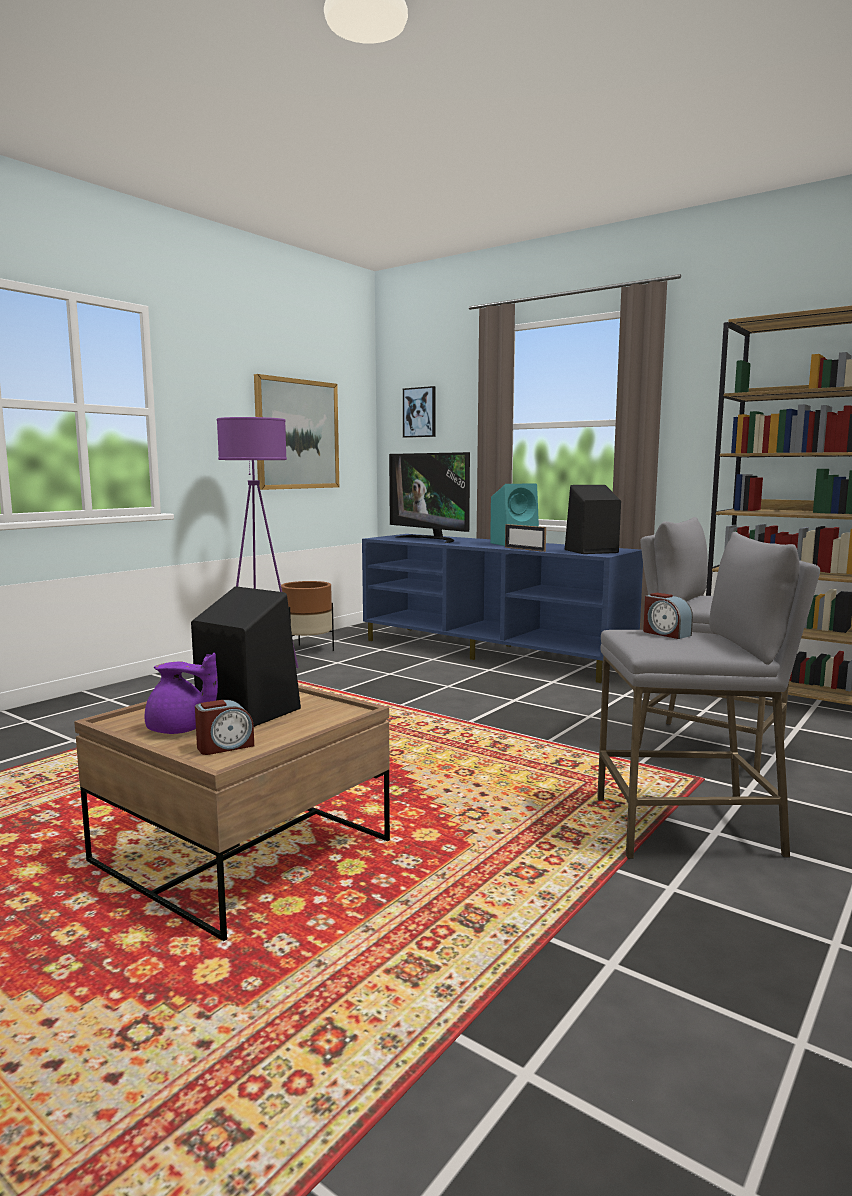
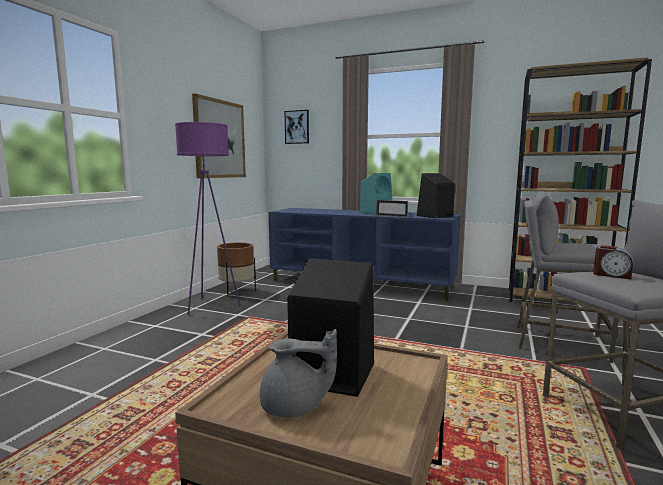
camera: 15 degrees left, 0 degrees up
(180, 730) = (294, 407): purple teapot -> grey teapot
(225, 746) = (363, 425): alarm clock -> none
(431, 539) = (316, 211): television -> none

